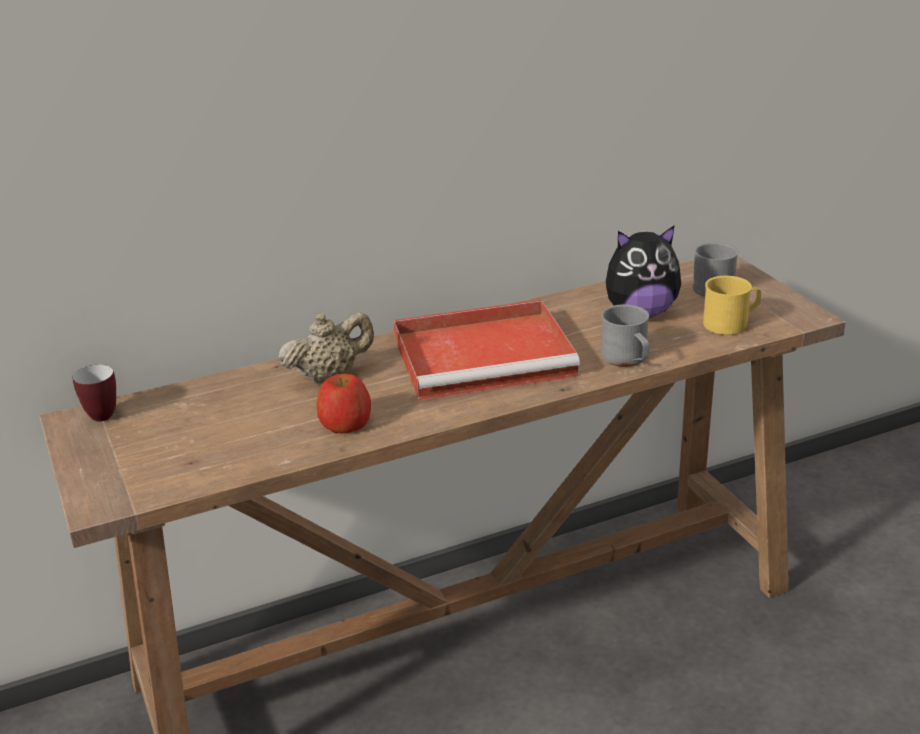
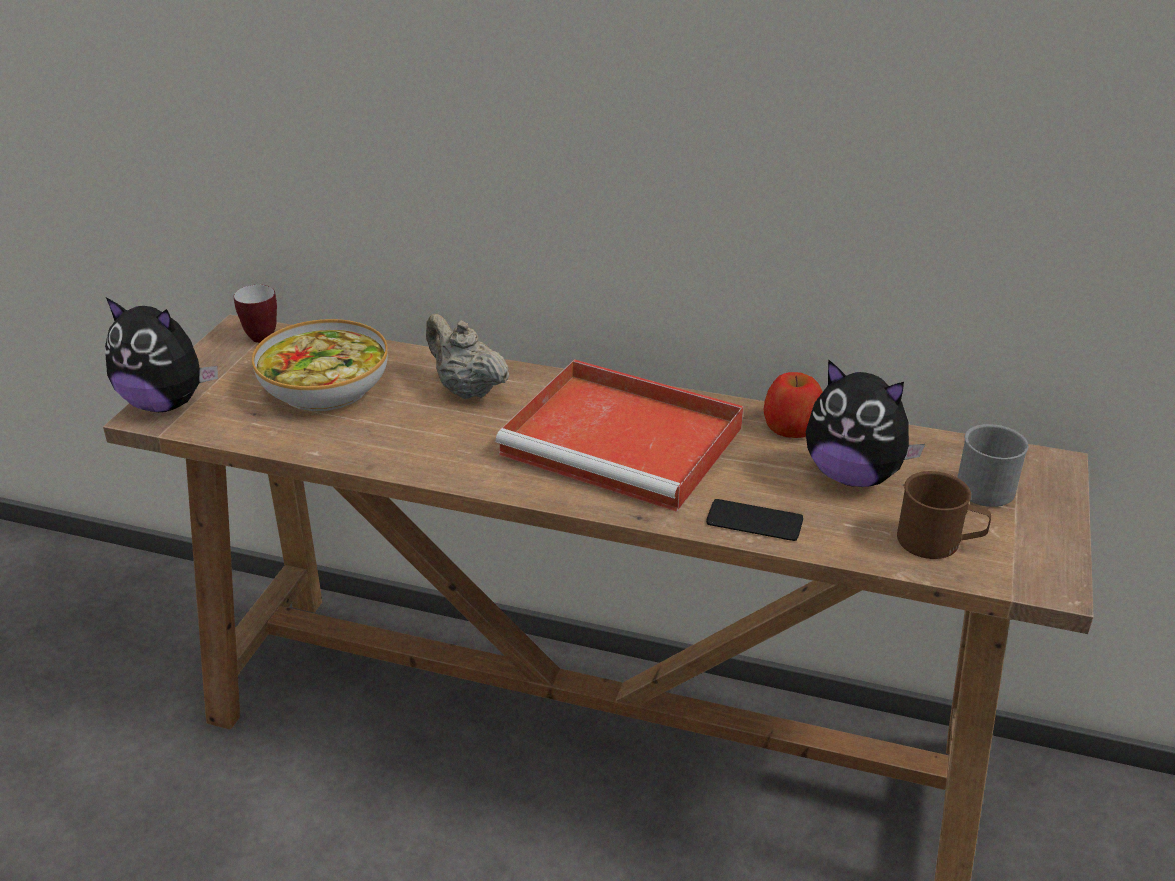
camera: 40 degrees right, 5 degrees up
(100, 491) = (166, 403): none -> plush toy
(217, 422) = (324, 387): none -> bowl
(329, 376) = (466, 390): beige teapot -> beige teapot turned 150 degrees counterclockwise
(346, 423) = (409, 443): apple -> apple (792, 426)
(628, 359) = (754, 521): grey mug -> phone
(731, 323) = (939, 542): yellow mug -> brown mug

